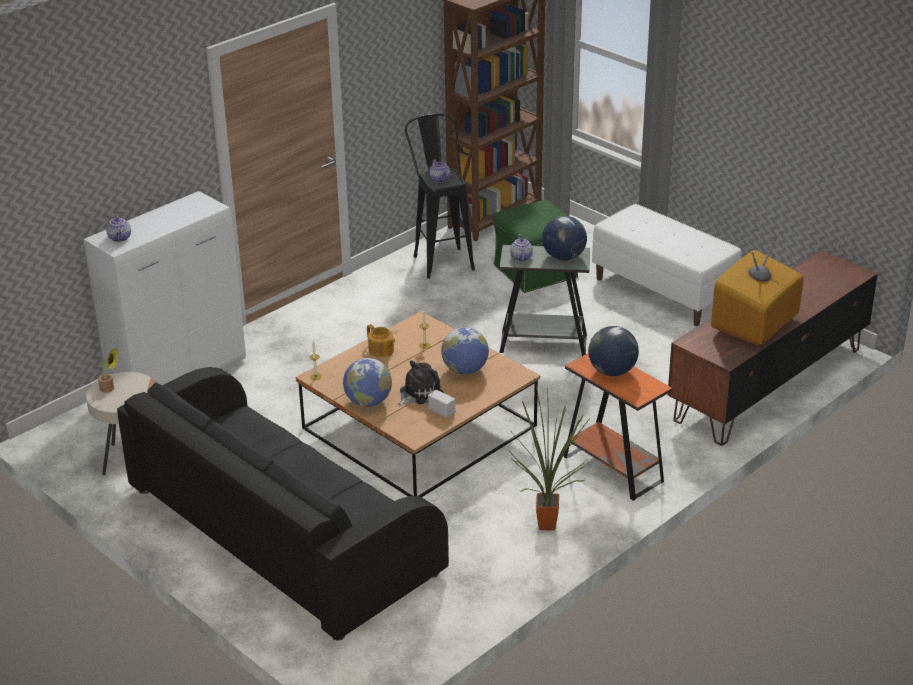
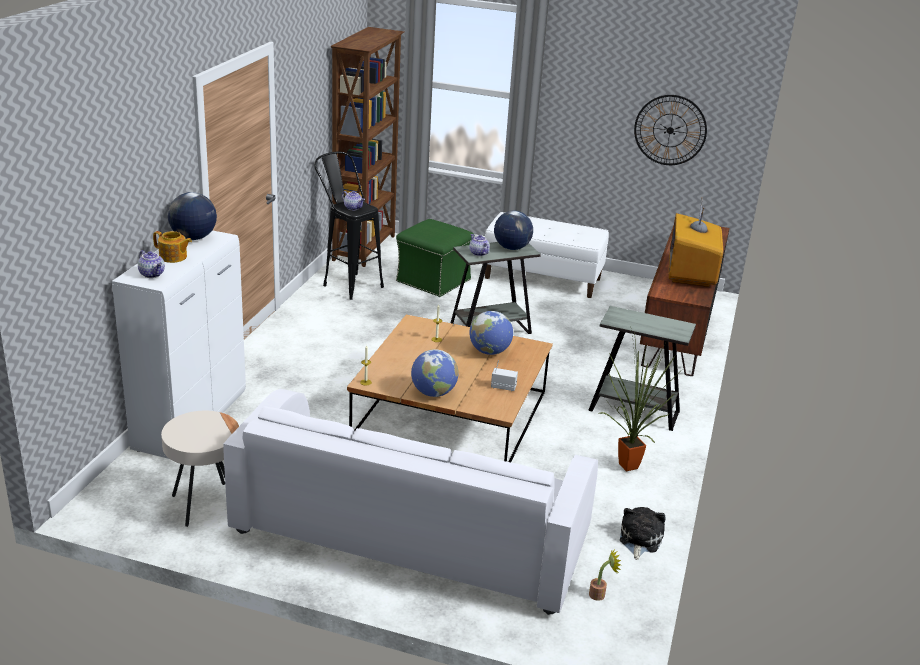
camera: 30 degrees left, 5 degrees down
(110, 389) = (185, 431): potted plant -> potted plant (600, 594)
(281, 531) = (411, 532): black sofa -> white sofa
(381, 351) = (403, 350): teapot -> teapot (173, 257)
(418, 393) = (469, 377): plush toy -> plush toy (639, 540)
(612, 371) = (640, 321): globe -> globe (193, 238)
(613, 469) = (634, 411): orange side table -> grey side table
(814, 141) = (670, 130): none -> wall clock

